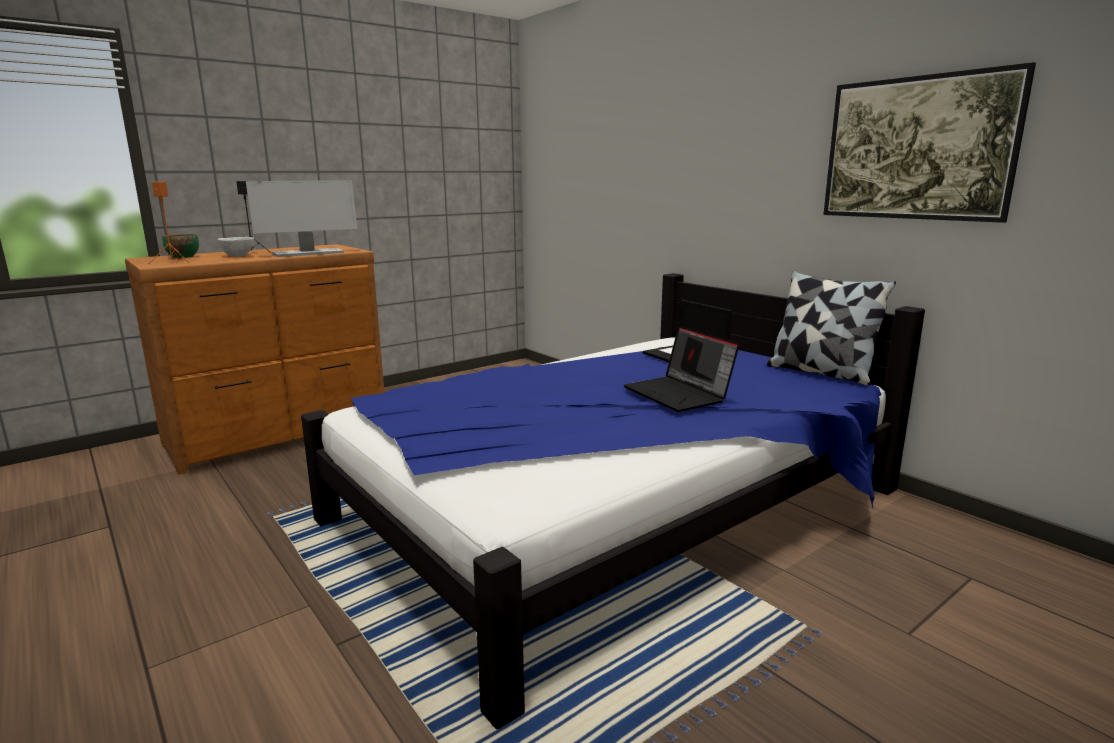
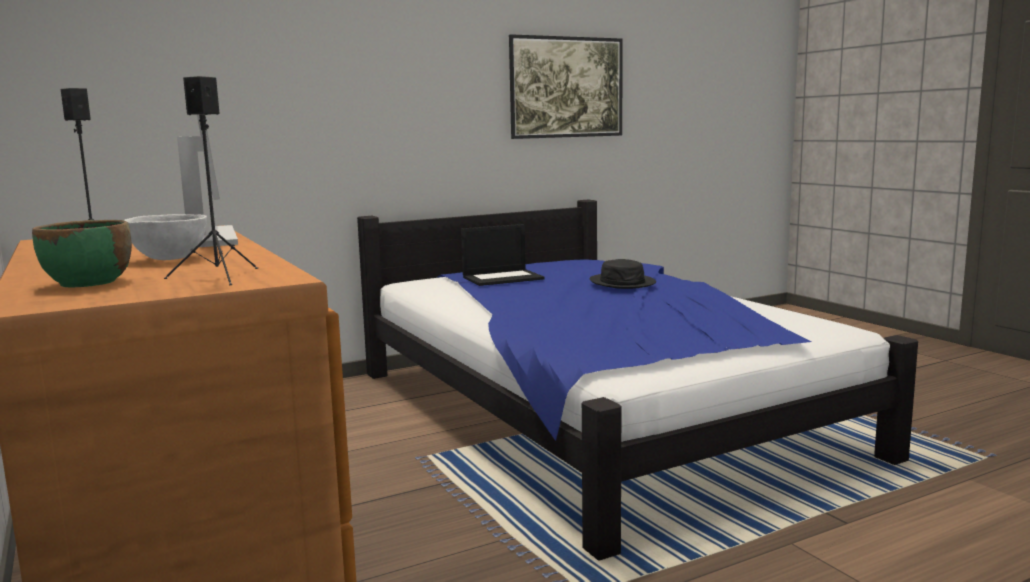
camera: 80 degrees left, 5 degrees down
(171, 262) = (219, 277): orange speaker -> black speaker
(679, 394) = (622, 282): laptop -> black hat
(821, 372) = (564, 261): pillow -> none

